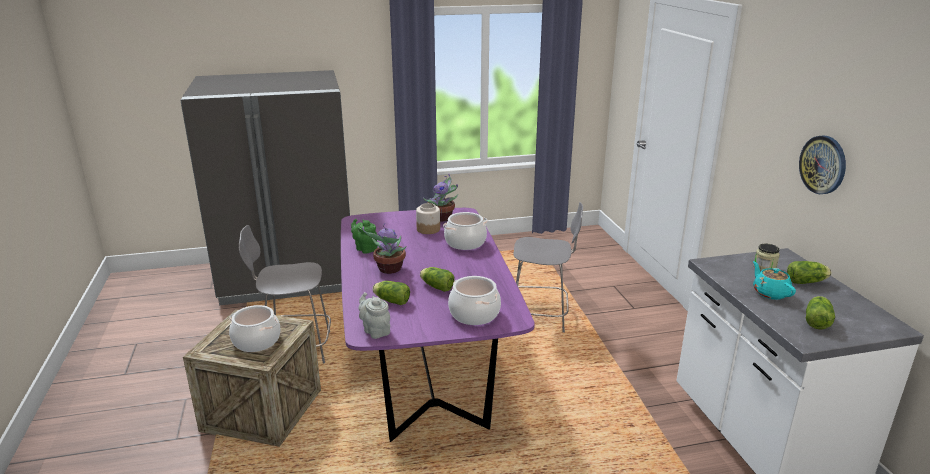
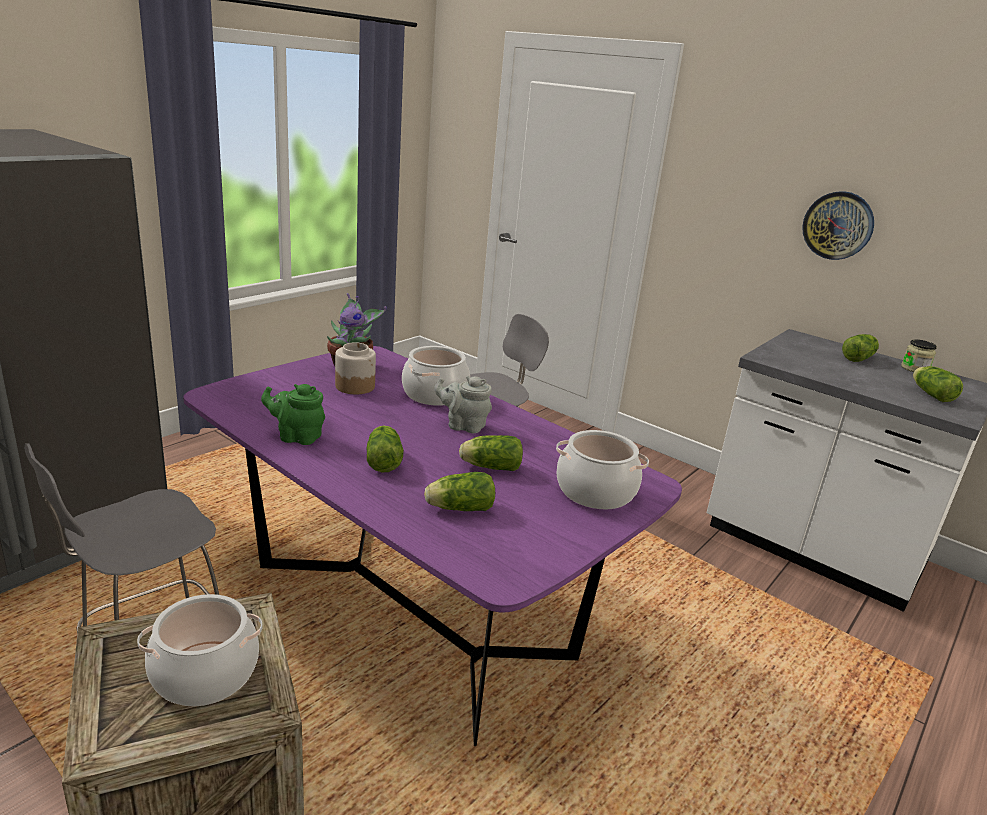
camera: 40 degrees left, 0 degrees up
(375, 331) = (507, 565): grey teapot -> grey teapot (463, 425)
(389, 269) = (383, 460): potted plant -> lettuce
(764, 267) = (809, 351): jar -> jar (914, 369)
(770, 293) = (856, 376): turquoise teapot -> none

